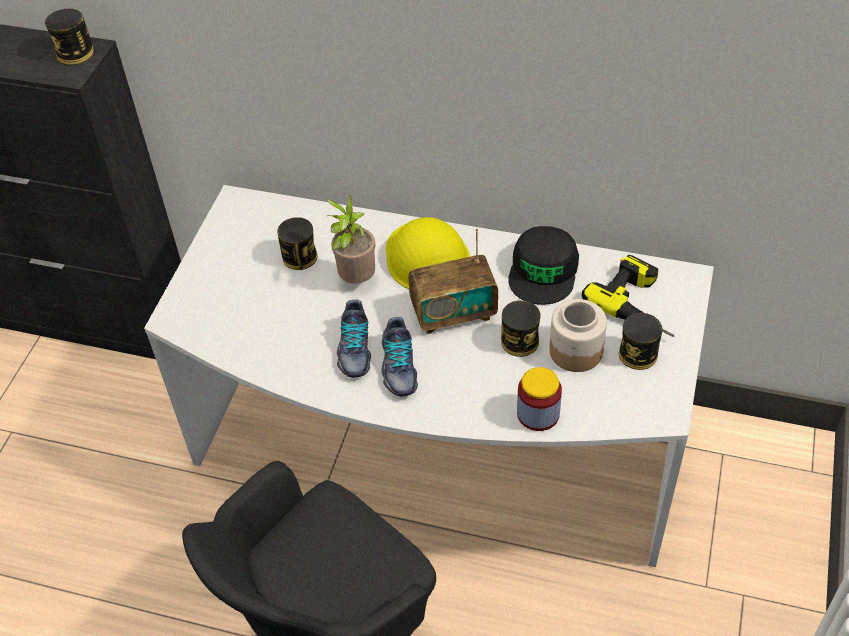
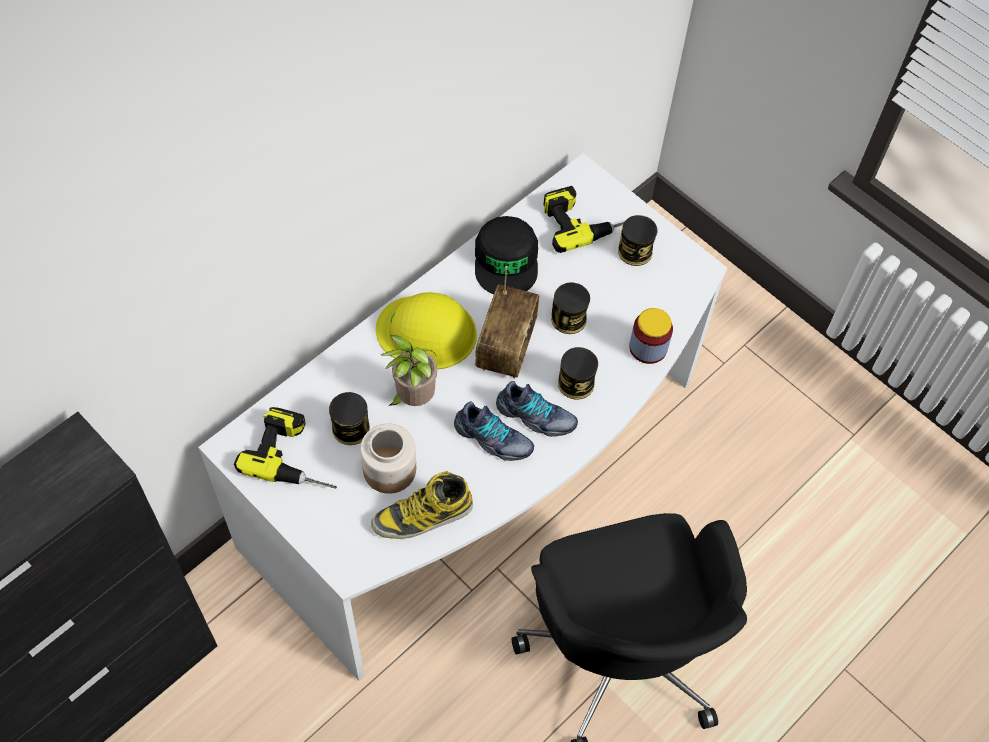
camera: 65 degrees left, 10 degrees up
(75, 53) = (68, 456): can -> can (576, 383)
(248, 339) = (422, 516): none -> boot
(253, 239) = (296, 455): none -> power drill
(544, 271) = (506, 260): black cap -> black cap turned 45 degrees clockwise
(575, 351) = (604, 288): jar -> jar (389, 470)

